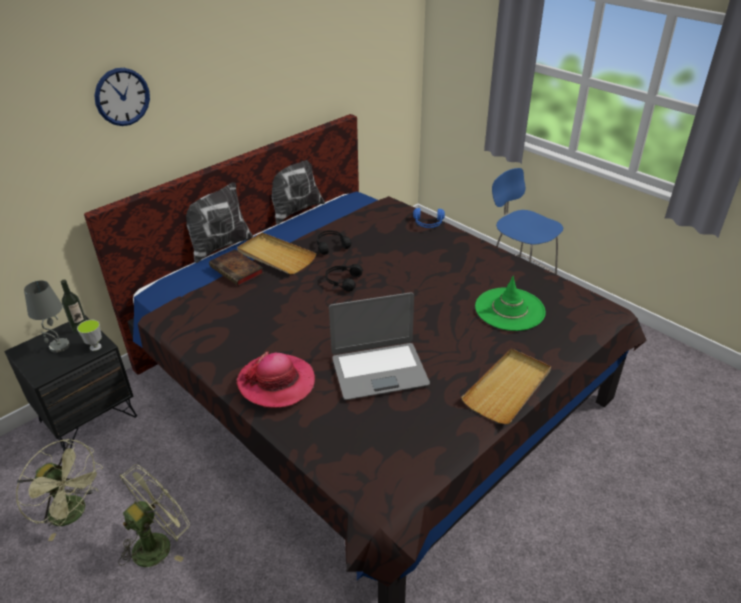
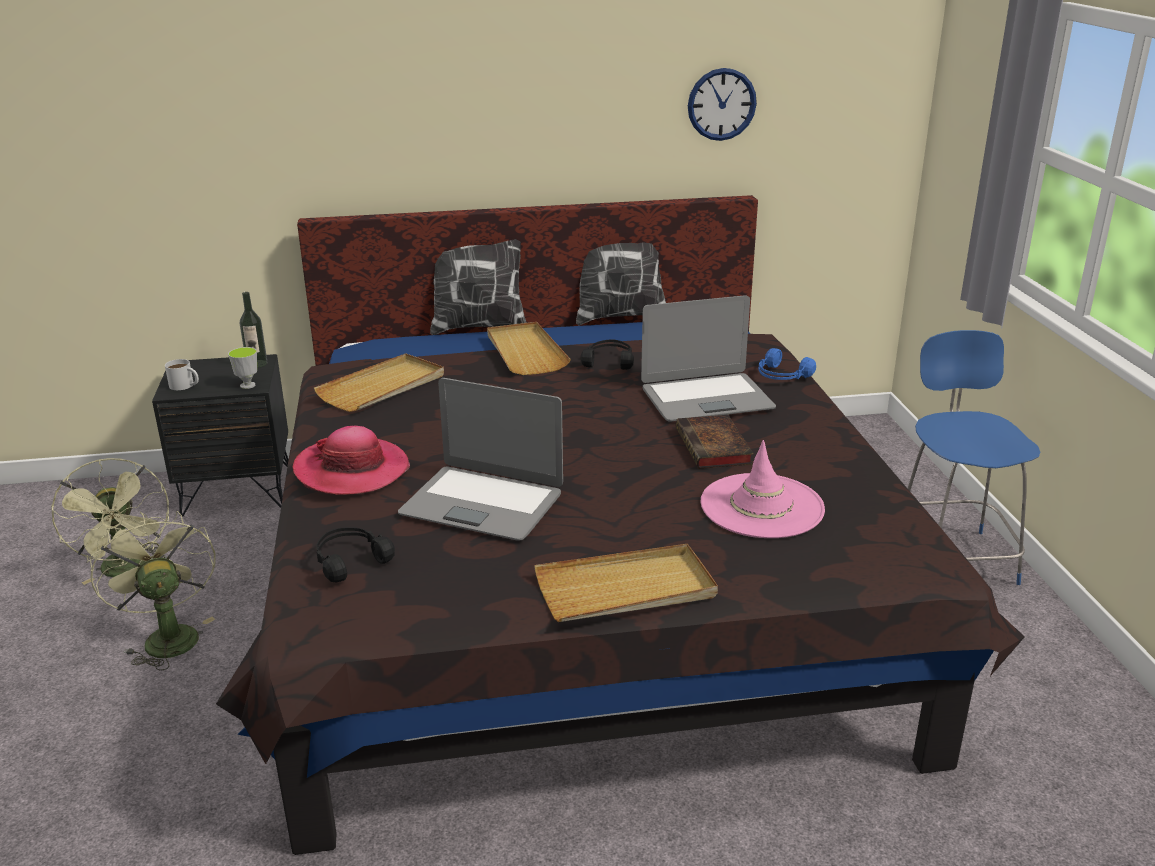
camera: 35 degrees right, 10 degrees down
(46, 366) = (185, 386): none -> white mug
(59, 346) = (217, 373): grey table lamp -> none
(122, 97) = (379, 82): wall clock -> wall clock (721, 104)
(158, 543) = (167, 636): green fan -> green fan turned 105 degrees counterclockwise
(219, 315) = (383, 387): none -> beige tray
(238, 271) = (462, 353): book -> book (714, 448)
(342, 281) = (570, 401): black headphones -> black headphones (350, 561)
(410, 252) = (706, 398): none -> laptop
(509, 309) = (762, 506): green hat -> pink hat

